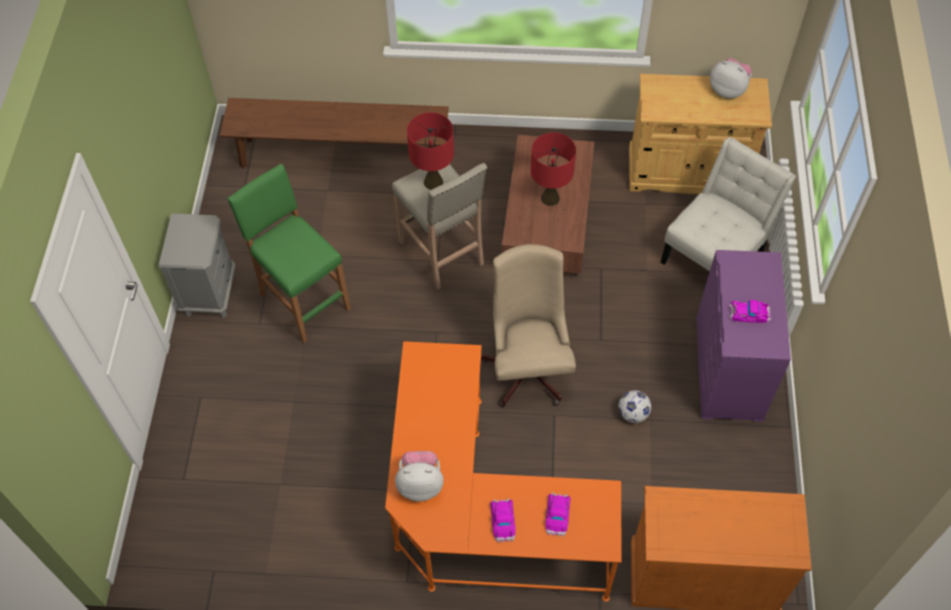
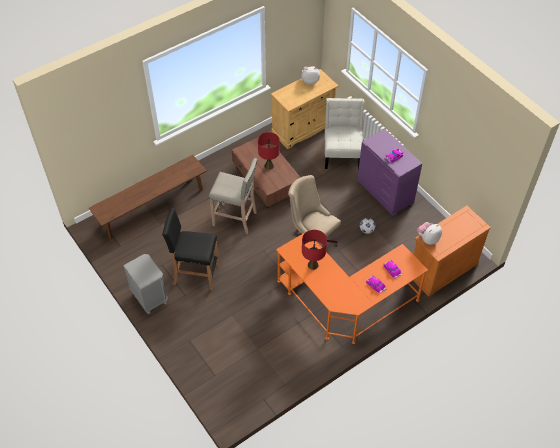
camera: 40 degrees left, 5 degrees down
(304, 301) = (195, 274): green stool -> black stool
(420, 484) = (334, 293): plush toy -> plush toy (428, 239)
(433, 182) = (226, 183): red table lamp -> red table lamp (313, 265)

